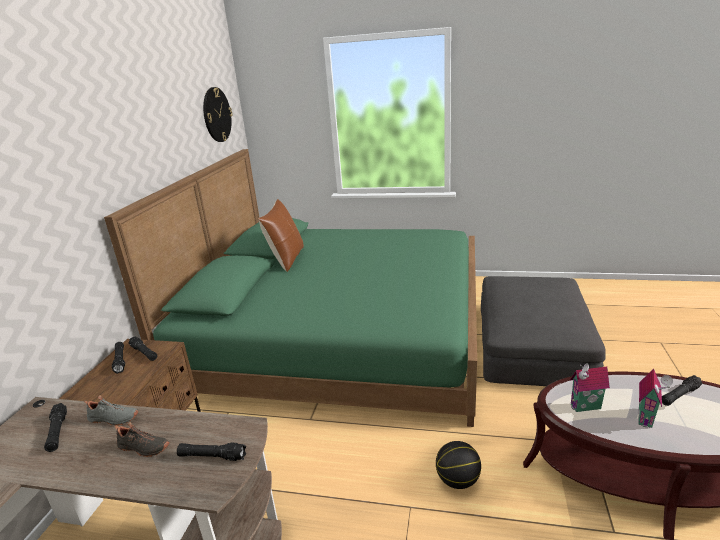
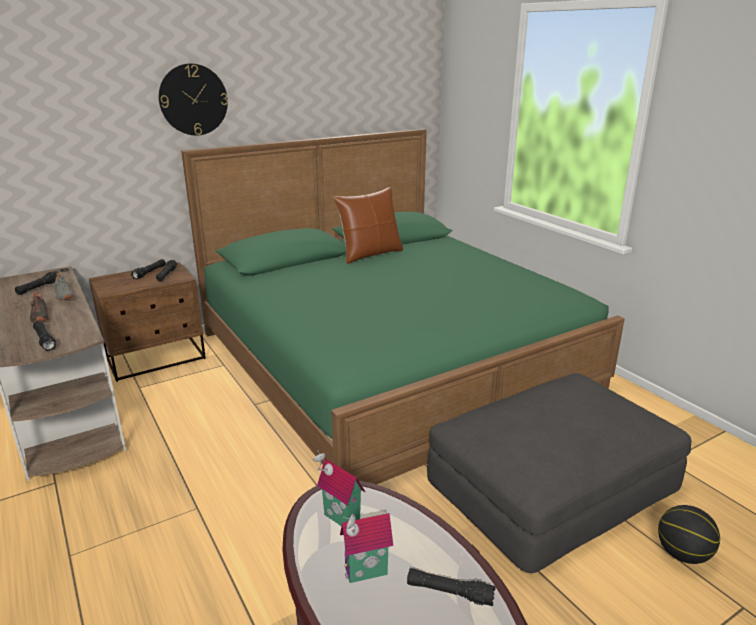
camera: 45 degrees right, 0 degrees up
(217, 115) = (387, 84): wall clock -> wall clock (193, 100)
(458, 480) = (254, 522): basketball -> basketball (682, 554)

